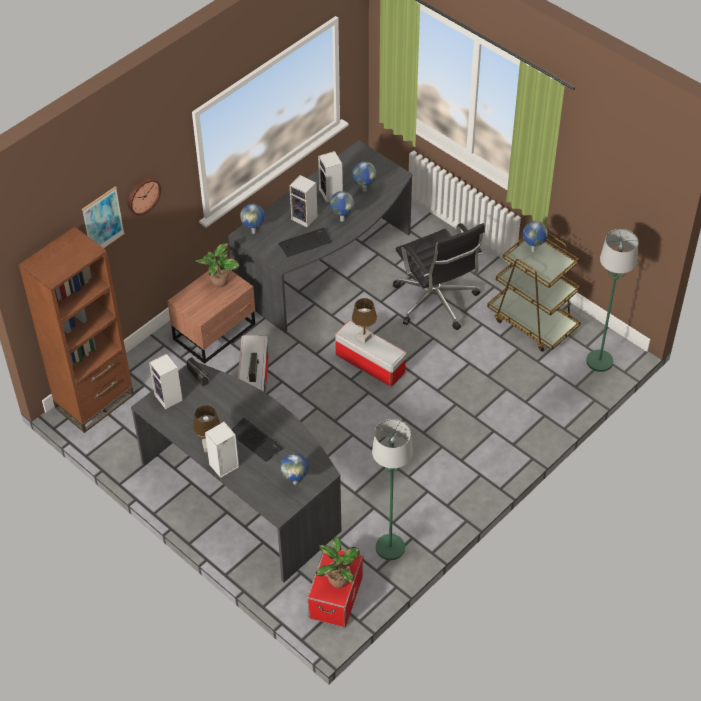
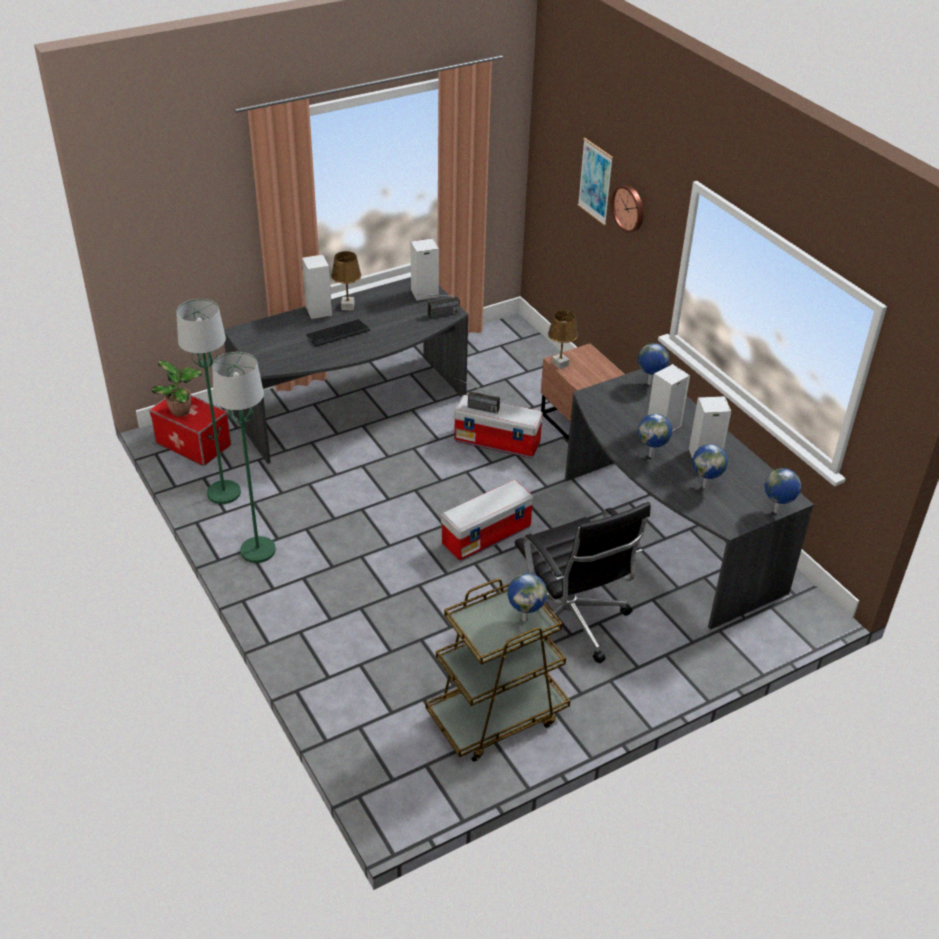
camera: 105 degrees right, 10 degrees down
(95, 401) = (519, 340): brown bookcase -> none
(219, 282) = (604, 380): potted plant -> none
(296, 482) = (268, 348): globe -> globe (776, 512)
(305, 243) = (618, 418): keyboard -> none
(364, 338) = (497, 500): brown table lamp -> brown table lamp (560, 364)
(436, 302) = (569, 623): black office chair -> black office chair turned 105 degrees counterclockwise
(599, 361) = (392, 771): green floor lamp -> green floor lamp (258, 550)

